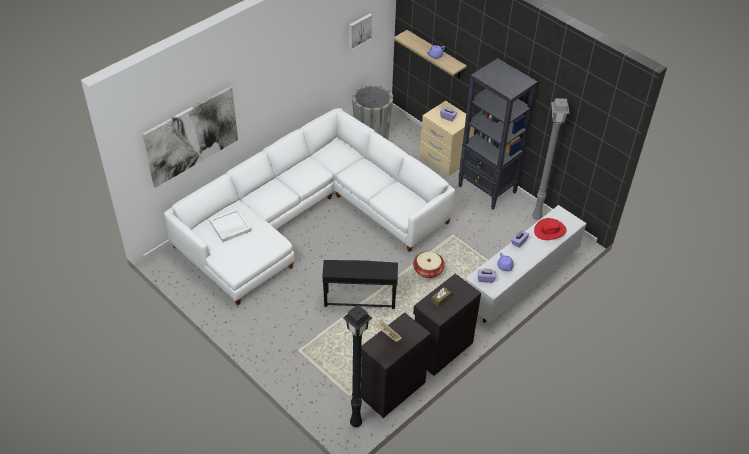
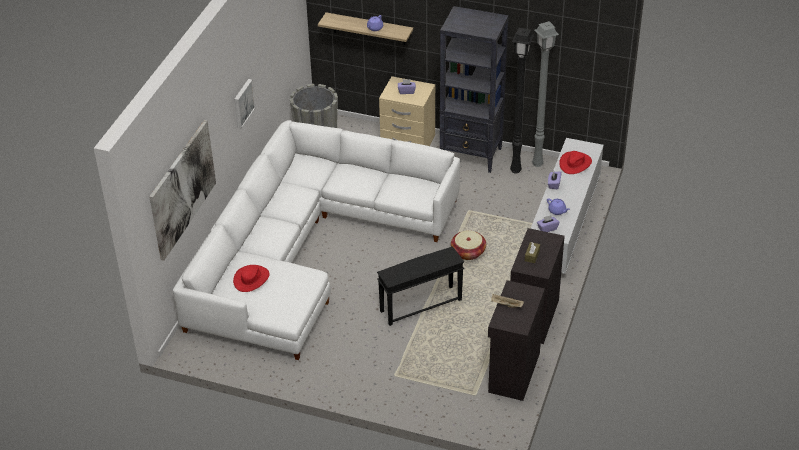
camera: 25 degrees left, 5 degrees down
(230, 226) = (251, 279): white tray -> red hat
(357, 423) = (501, 416): black floor lamp -> black floor lamp (516, 170)
(359, 31) = (284, 27): picture -> picture (242, 103)

